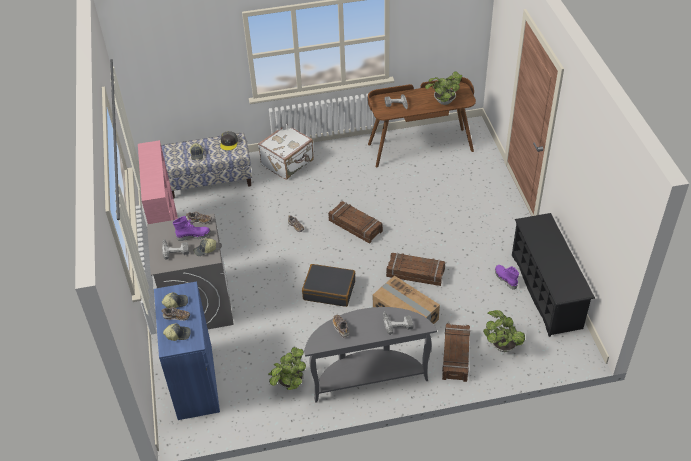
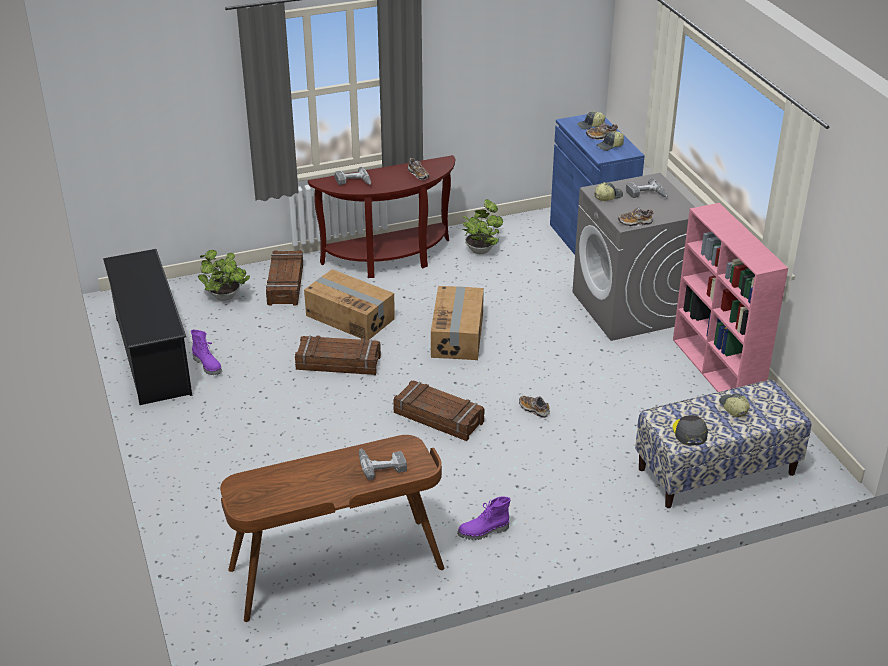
camera: 170 degrees right, 10 degrees down
(194, 235) = (632, 208): purple boot -> purple boot (483, 532)
(288, 163) = (589, 515): white suitcase -> none
(329, 290) = (458, 335): black suitcase -> cardboard box
(368, 377) = (390, 260): grey console table -> brown console table
(443, 102) = (287, 478): potted plant -> none

